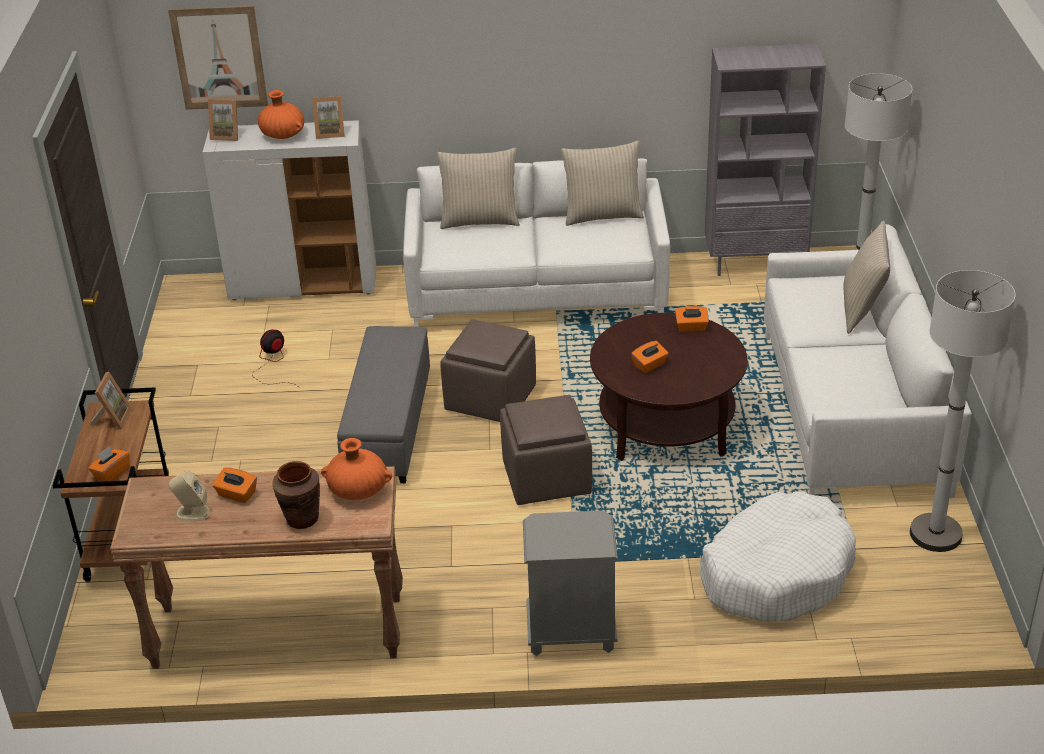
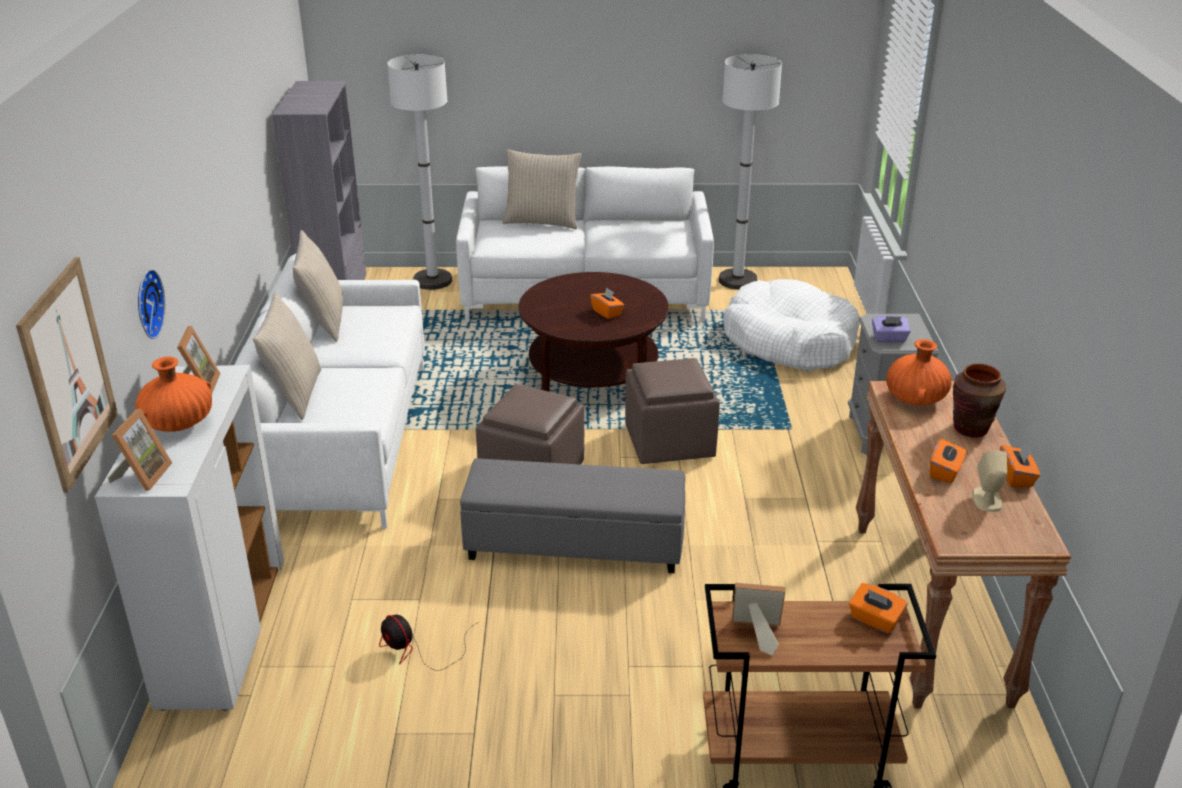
camera: 90 degrees left, 5 degrees down
(348, 71) = (146, 304): none -> wall clock
(550, 526) = (889, 339): none -> purple tissue box
(691, 327) = (548, 291): orange tissue box -> orange tissue box (1016, 477)

